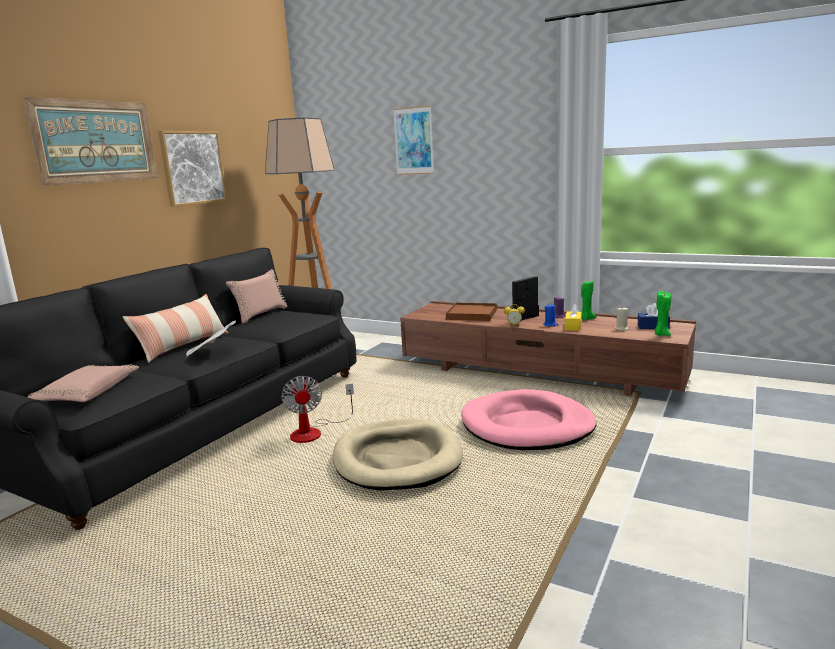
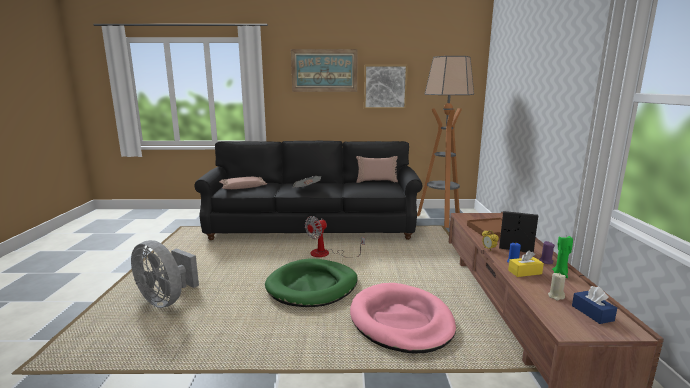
camera: 60 degrees right, 0 degrees up
(183, 346) = (313, 183): pillow -> none
(292, 603) = (166, 300): none -> grey fan
(397, 459) = (312, 286): beige dog bed -> green dog bed
(413, 141) = (530, 75): picture -> none
(661, 334) = (570, 321): green candle -> none

